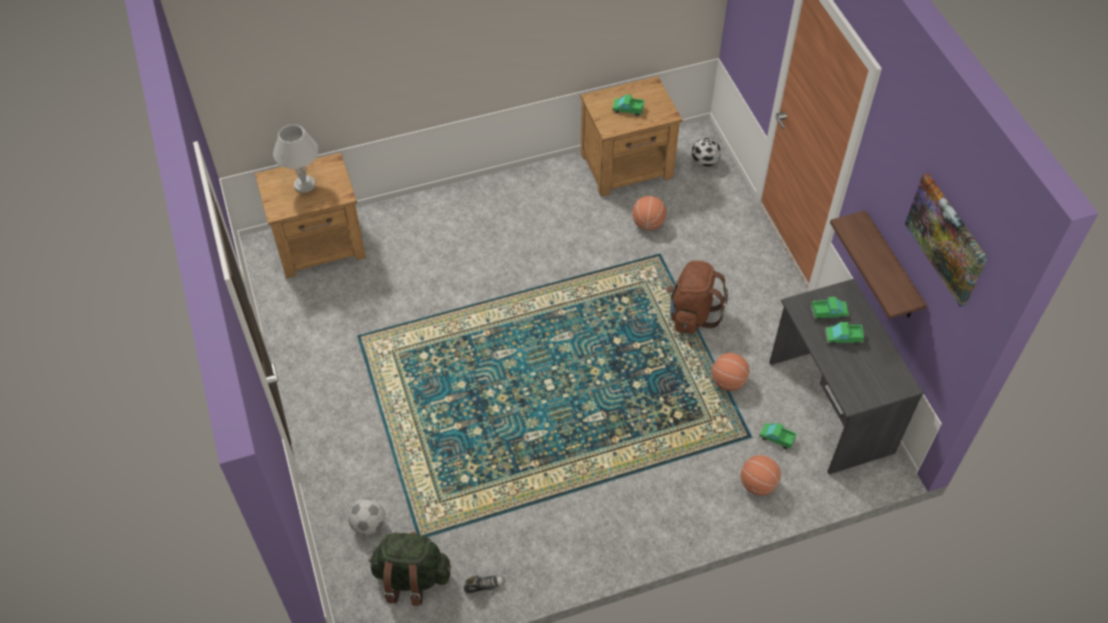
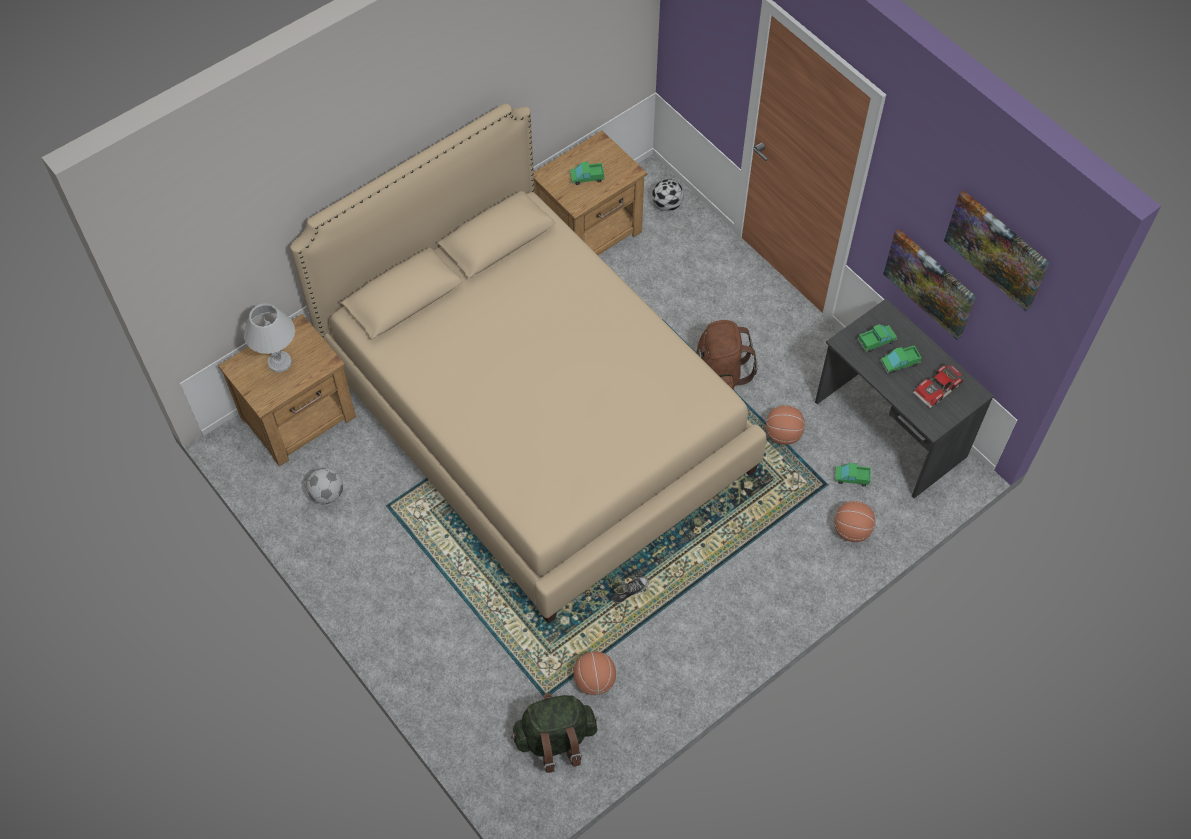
camera: 20 degrees left, 5 degrees up
(368, 524) = (487, 700): football -> football (327, 494)
(484, 586) = (631, 722): shoe -> shoe (630, 591)
(516, 302) = (537, 417): none -> beige bed
(648, 223) = (636, 290): basketball -> basketball (594, 680)
(871, 371) = (939, 389): none -> toy car
(890, 268) = (930, 283): shelf -> picture

